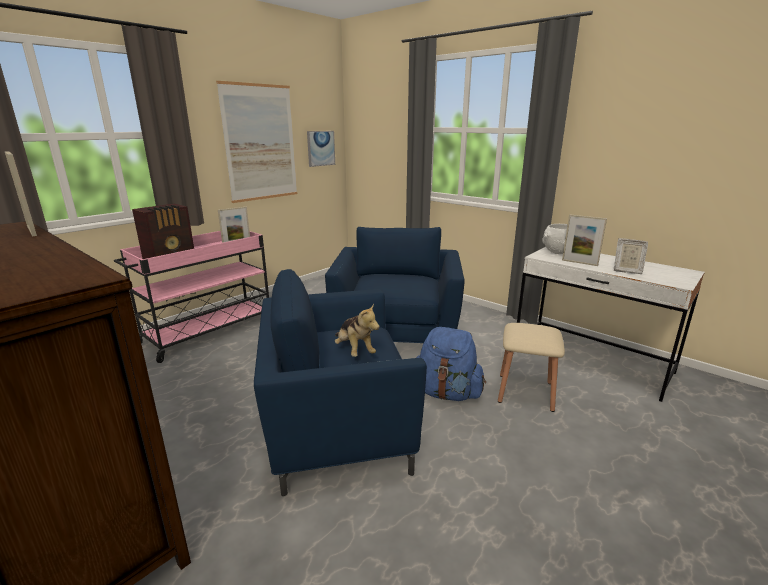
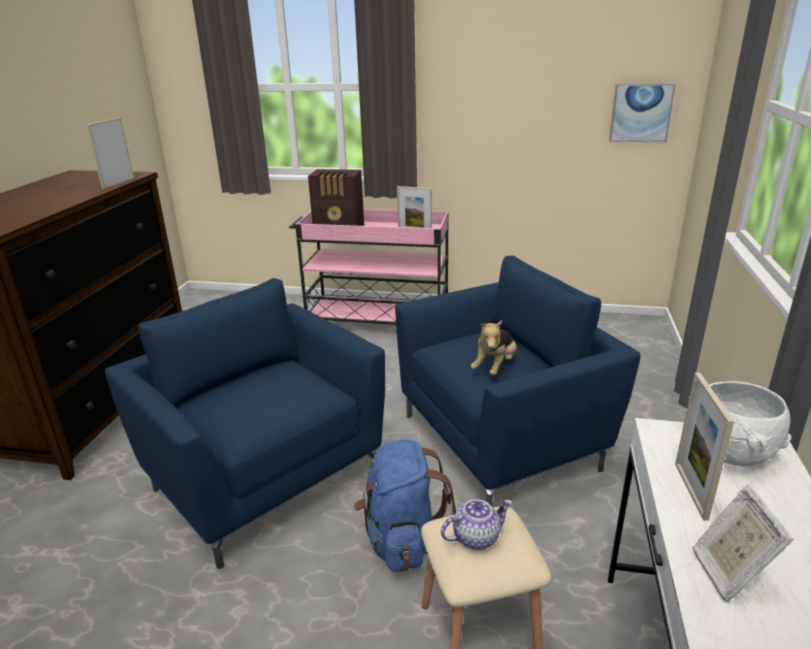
camera: 60 degrees right, 5 degrees up
(260, 143) = (524, 100): picture -> none
(354, 350) = (254, 399): plush toy -> plush toy (495, 367)
(532, 331) = (476, 537): none -> teapot

